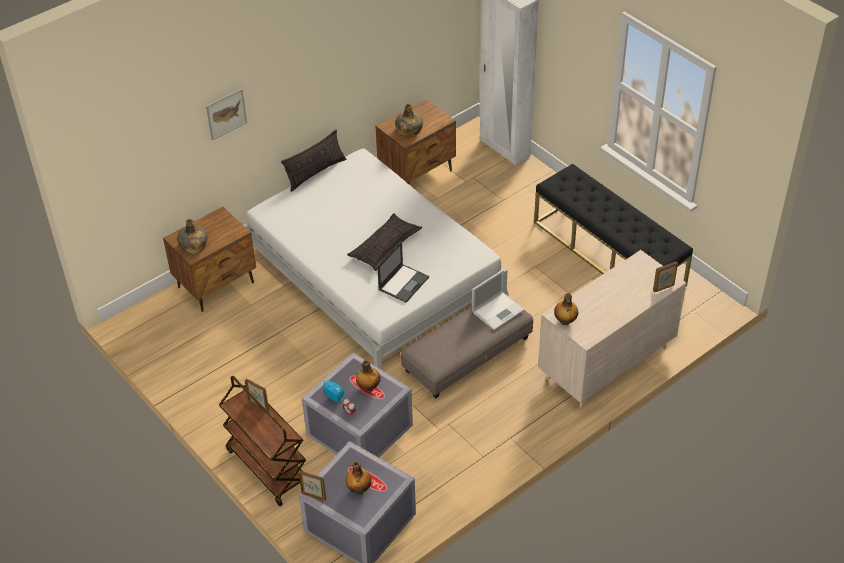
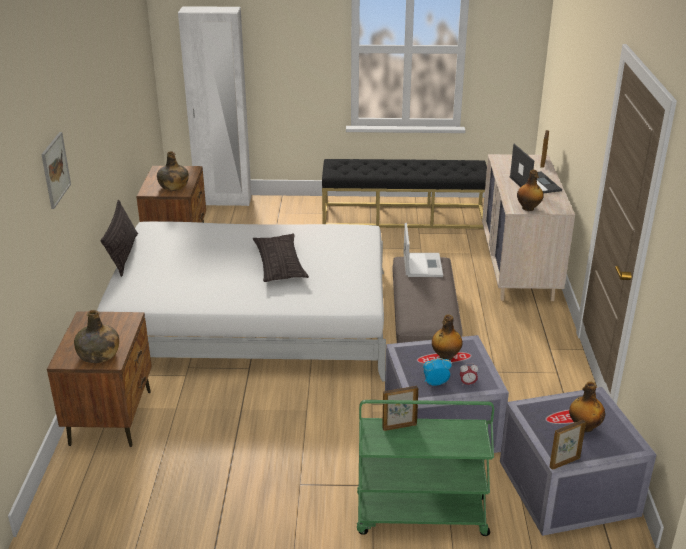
camera: 50 degrees left, 15 degrees down
(267, 467) = (420, 516): brown cart -> green cart
(403, 283) = (341, 276): laptop -> laptop (534, 183)

